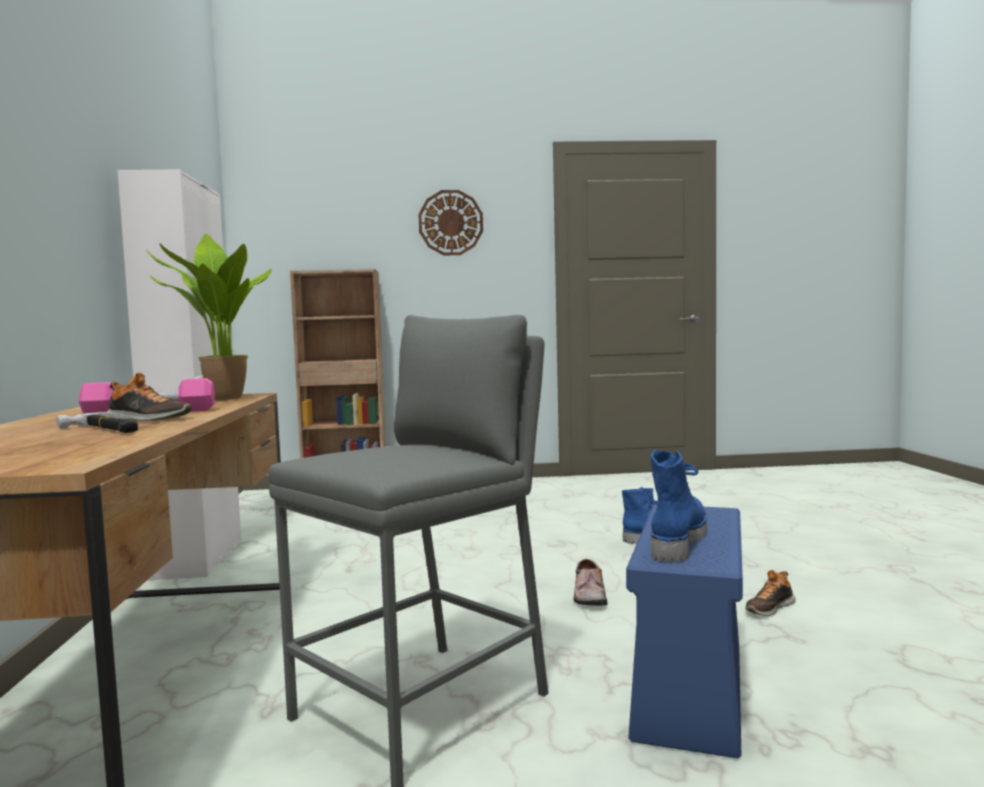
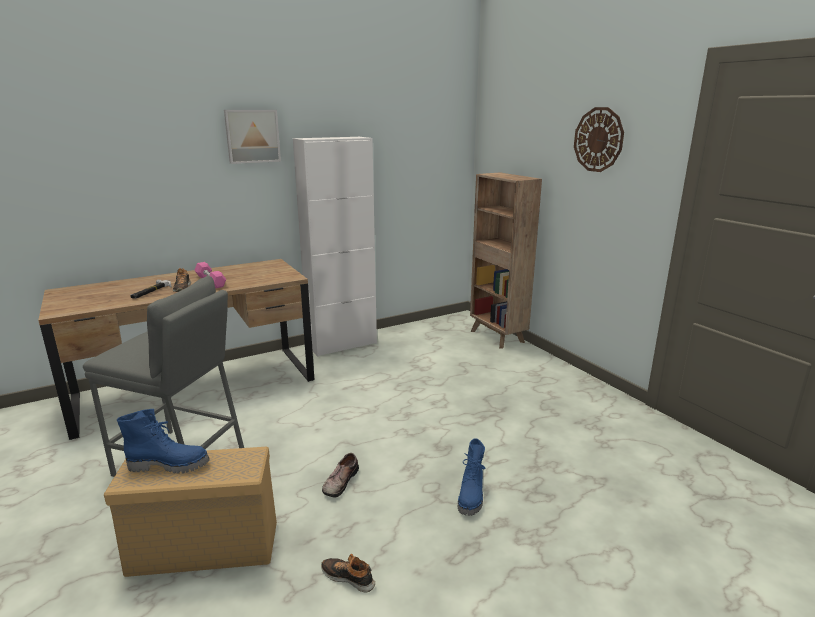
camera: 65 degrees right, 15 degrees up
(70, 147) = (252, 136): none -> picture
(219, 399) = (270, 277): potted plant -> none
(588, 595) = (339, 481): shoe -> shoe turned 45 degrees counterclockwise
(689, 686) = (207, 548): blue storage box -> beige storage box

